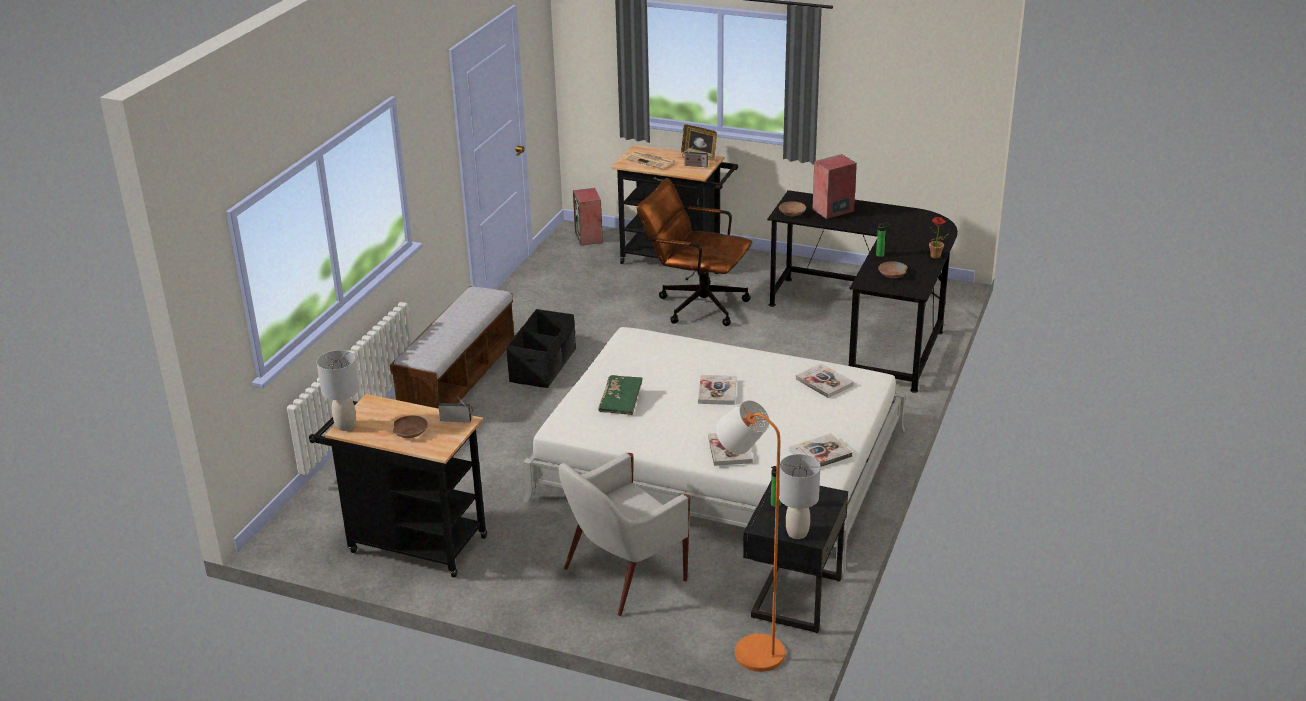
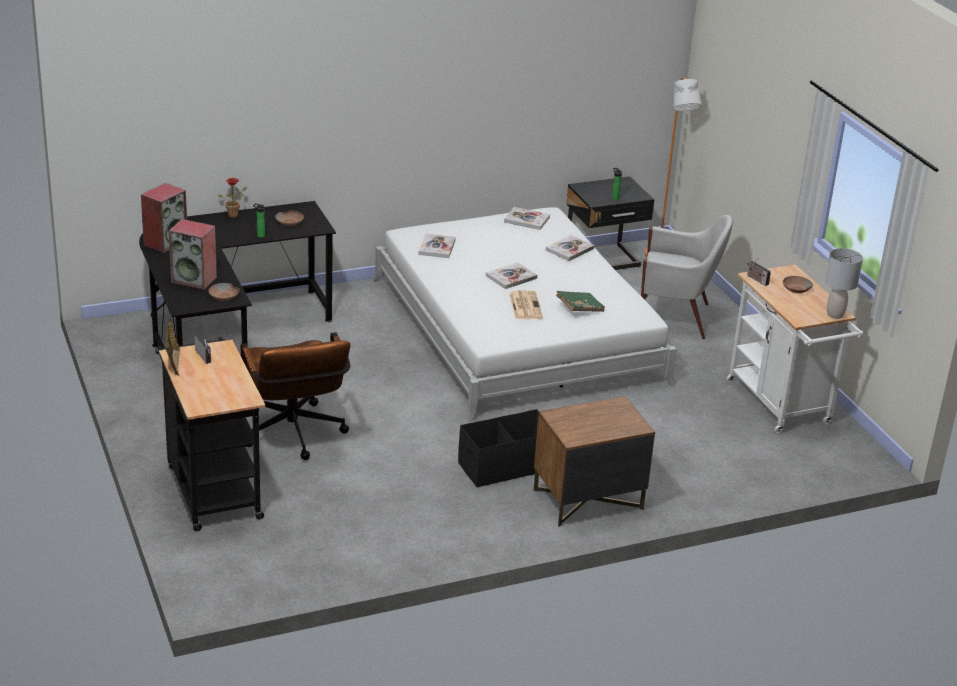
camera: 135 degrees left, 0 degrees up
(410, 543) = (782, 406): black cart -> white cart
(459, 379) = (587, 500): bench -> brown nightstand
(589, 237) = (221, 572): speaker -> speaker (165, 242)
(651, 161) = (221, 386): newspaper -> newspaper (525, 305)
(797, 533) = (629, 185): grey table lamp -> none

